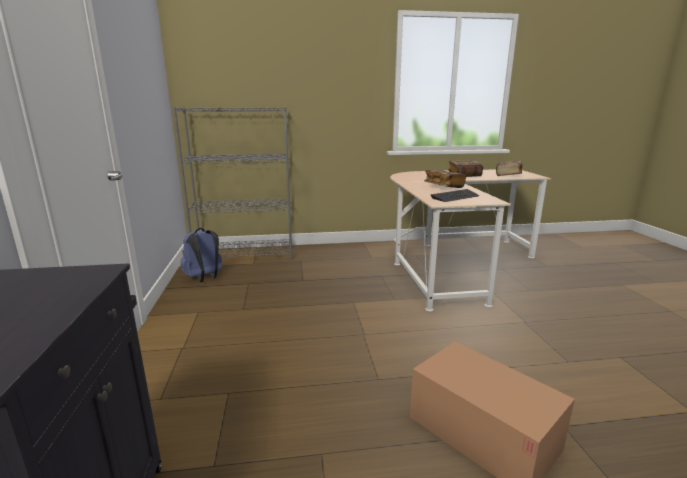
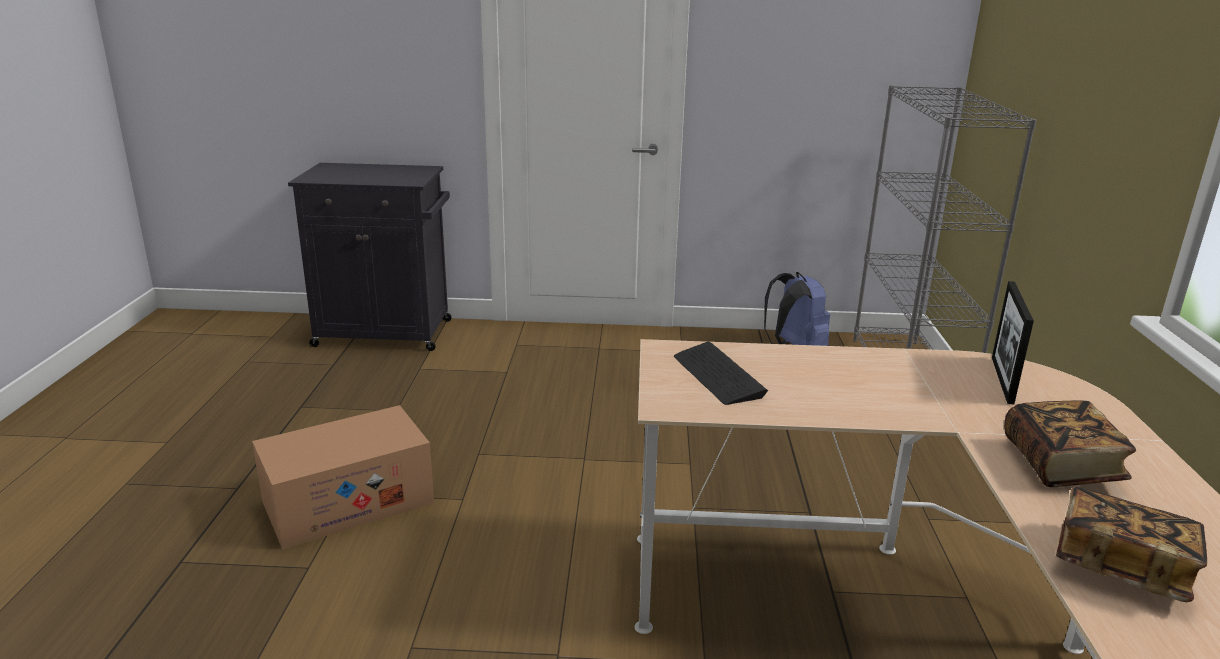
camera: 100 degrees right, 5 degrees up
(412, 176) = (1002, 379): none -> picture frame
(443, 187) = (839, 388): book -> none

